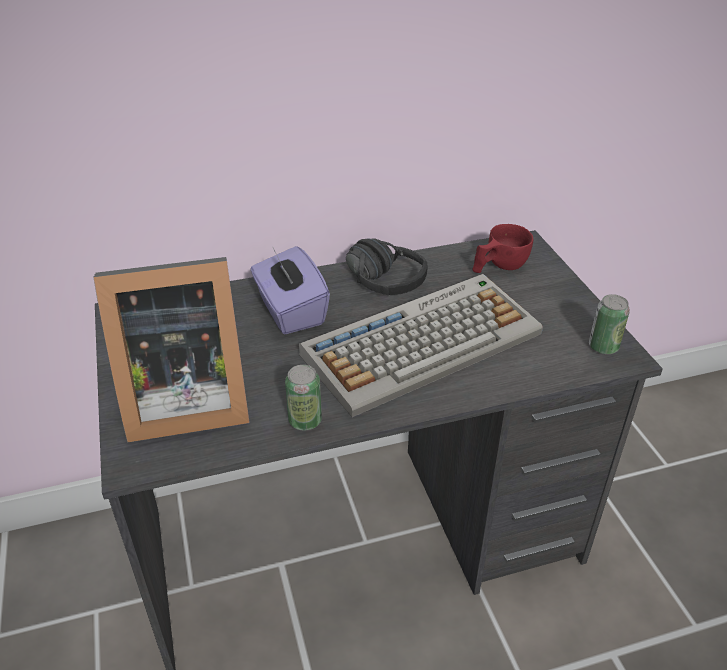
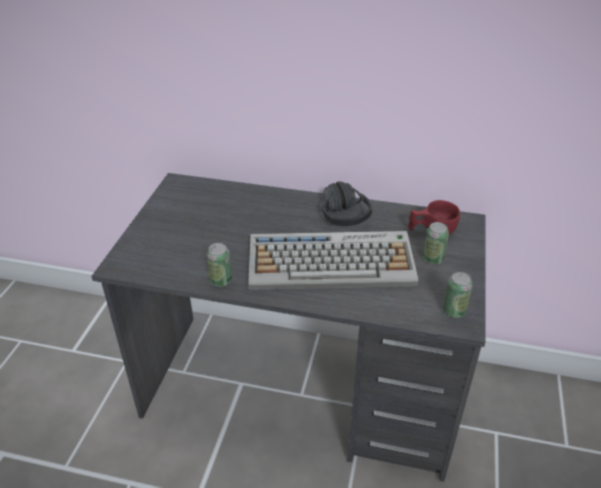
camera: 30 degrees right, 0 degrees up
(183, 402) = (166, 244): picture frame -> none
(290, 311) = (269, 214): purple tissue box -> none
(529, 297) = (433, 259): none -> can

